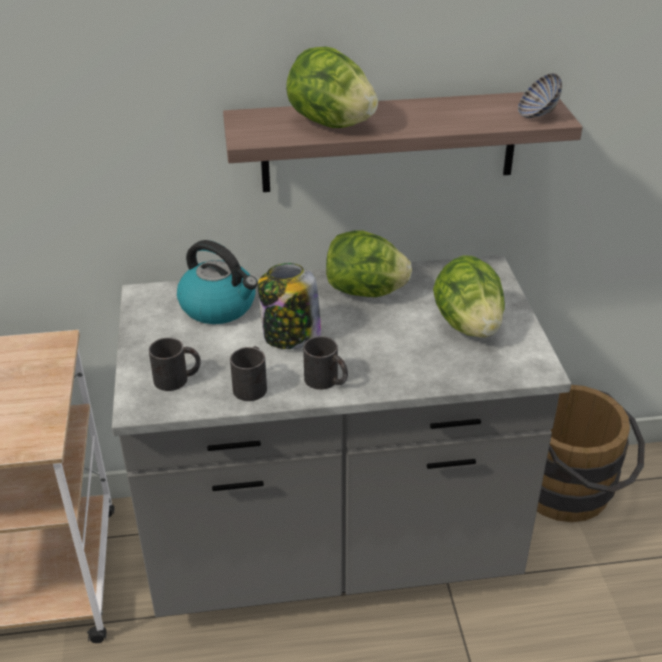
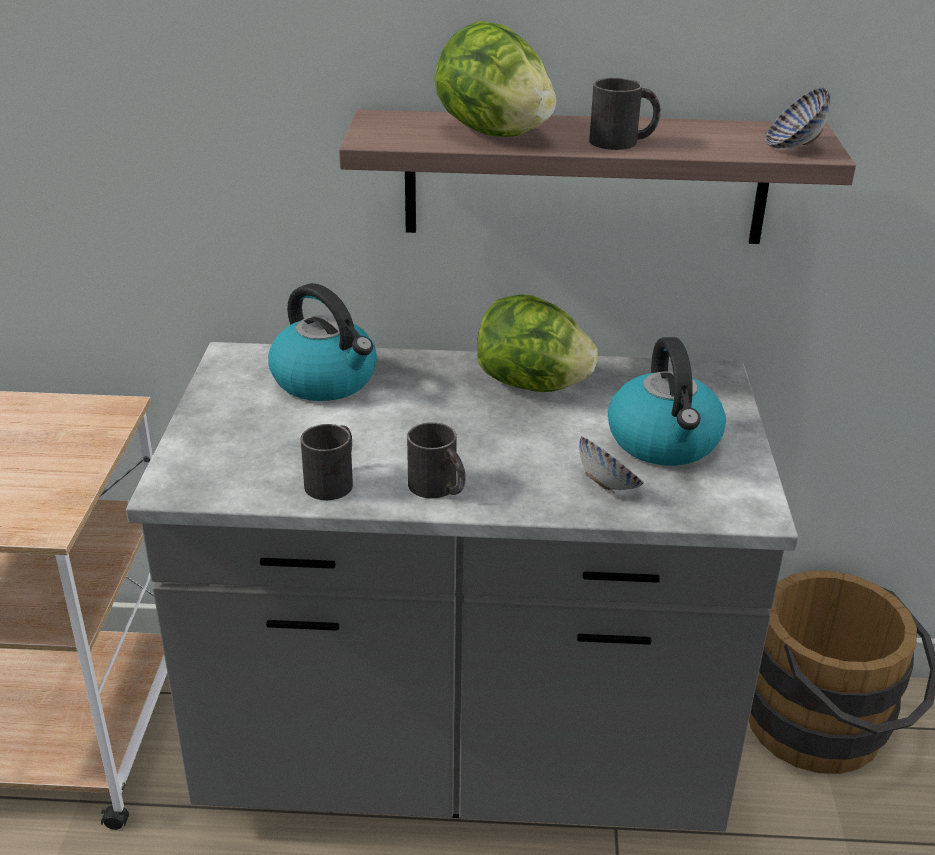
camera: 10 degrees right, 5 degrees down
(178, 378) = (237, 460): black mug -> black mug (623, 142)
(290, 336) = (409, 427): jar -> none
(439, 363) = (608, 486): none -> bowl
(468, 325) = (664, 442): lettuce -> kettle

